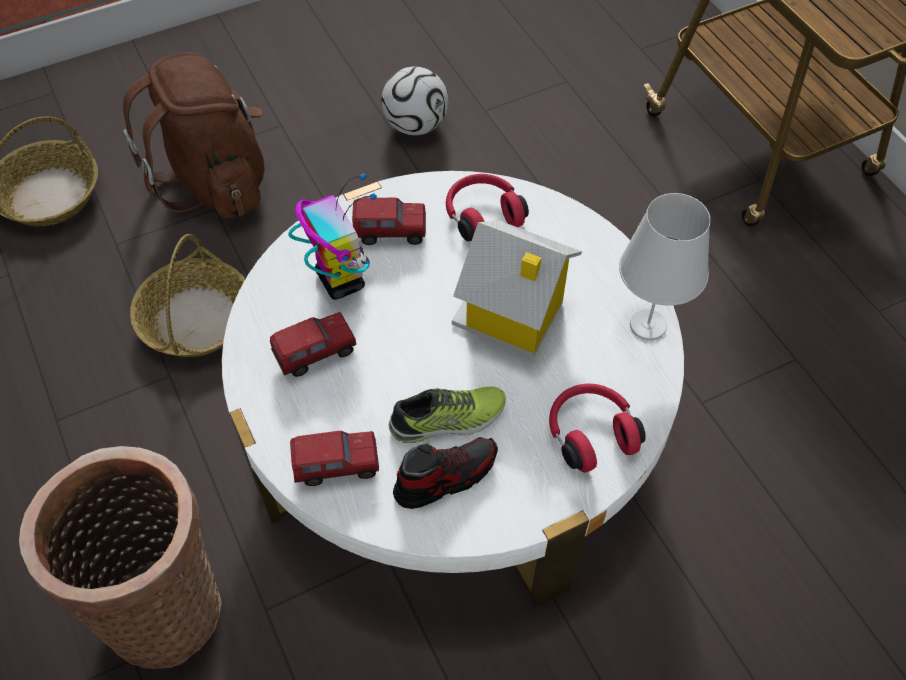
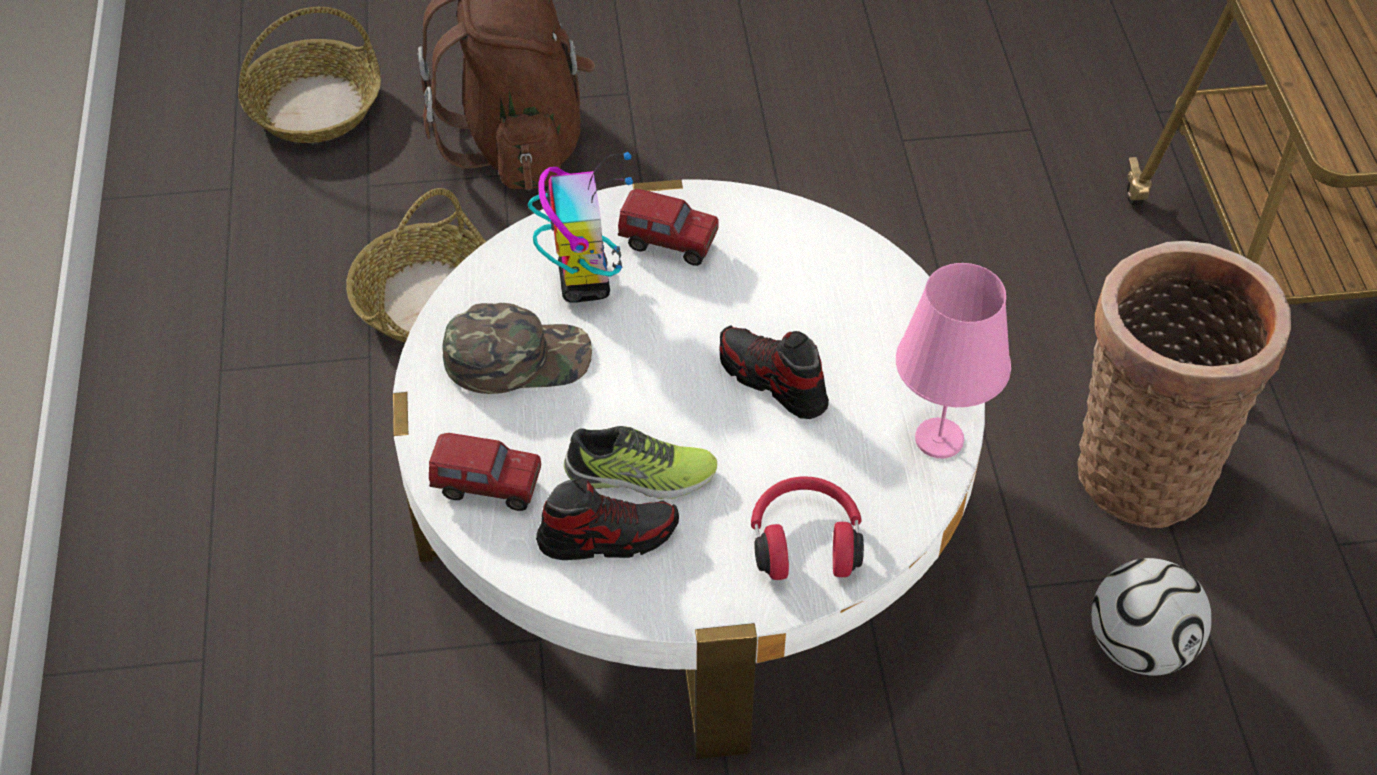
camera: 20 degrees right, 5 degrees down
(163, 603) = (260, 611): basket -> basket (1144, 464)
(315, 354) = (518, 357): toy truck -> green cap
(415, 125) = (802, 136): football -> football (1139, 645)
(482, 216) = (792, 254): red headphones -> none
(512, 317) = (772, 381): toy house -> shoe
(648, 325) = (939, 439): white table lamp -> pink table lamp

